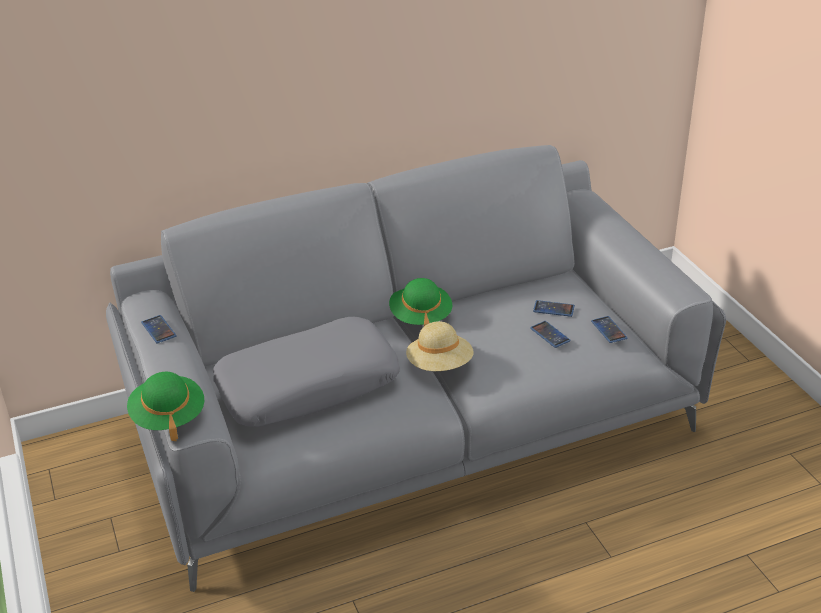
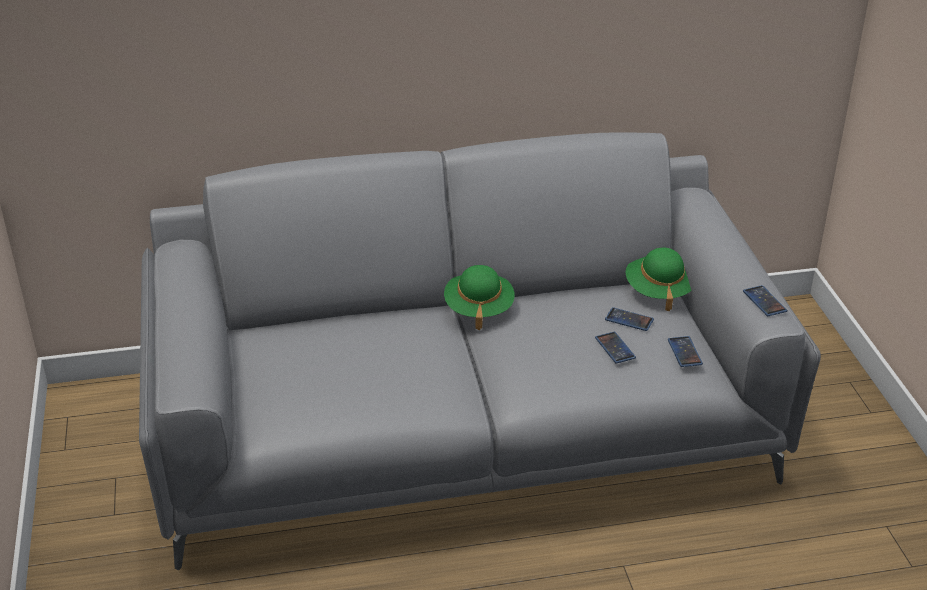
camera: 10 degrees right, 0 degrees up
(159, 330) = (183, 283): phone -> phone (764, 301)
(168, 417) = (163, 377): green hat -> green hat (658, 291)
(308, 386) = (332, 366): grey pillow -> none
(440, 365) = (483, 365): beige hat -> none

